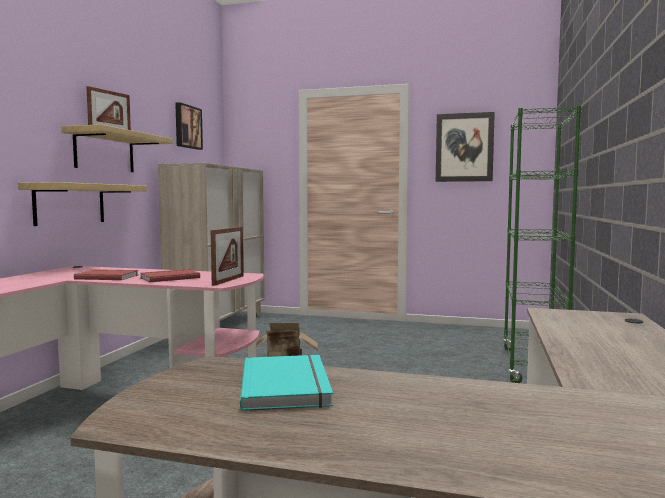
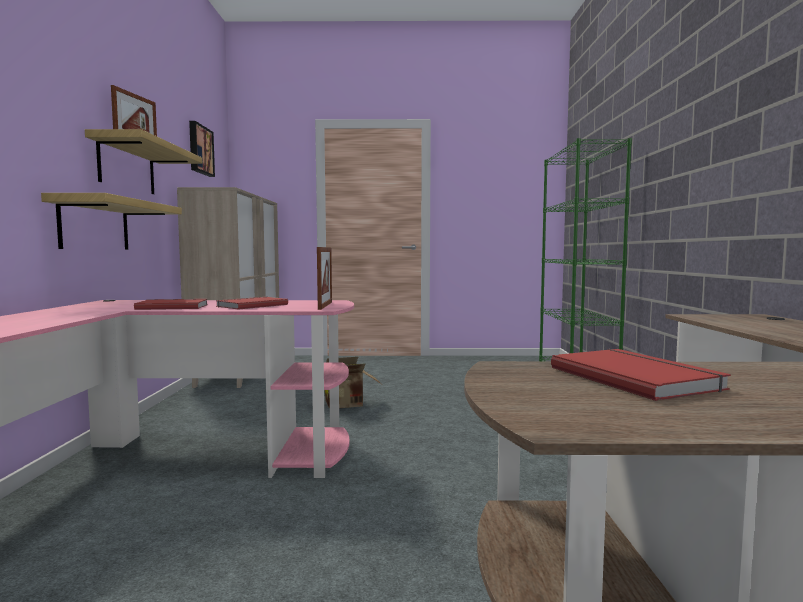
camera: 15 degrees left, 0 degrees up
(288, 385) = (635, 377): turquoise book -> red book
(464, 147) = (484, 184): picture -> none

